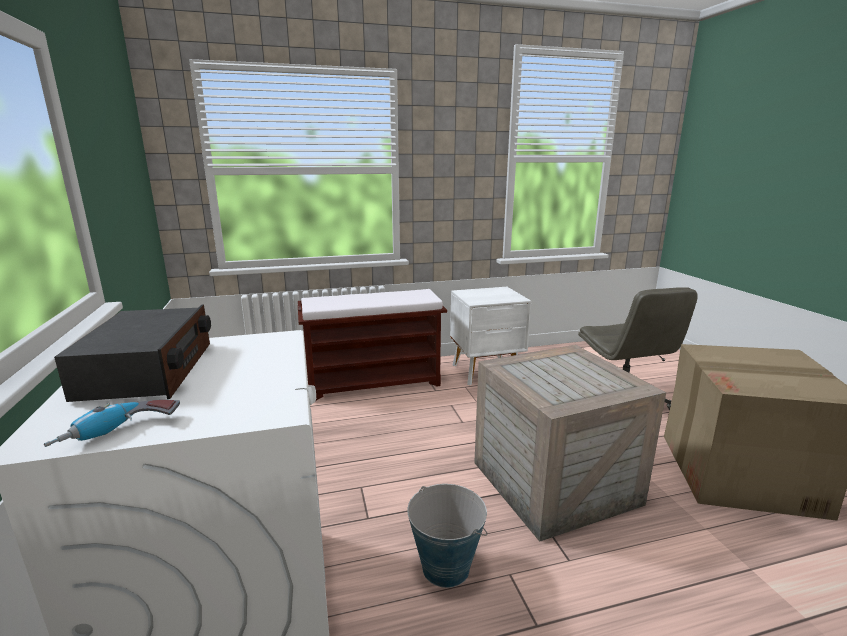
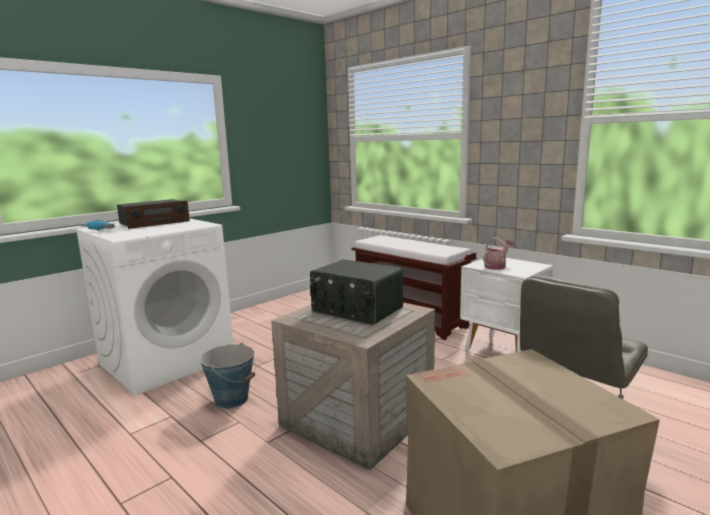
camera: 60 degrees right, 5 degrees down
(488, 298) = (497, 266): none -> watering can
(555, 372) = (356, 310): none -> radio

